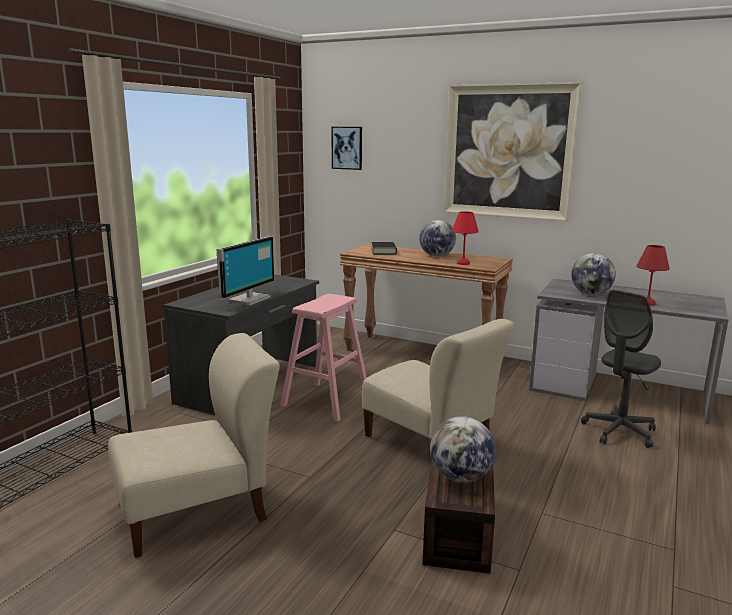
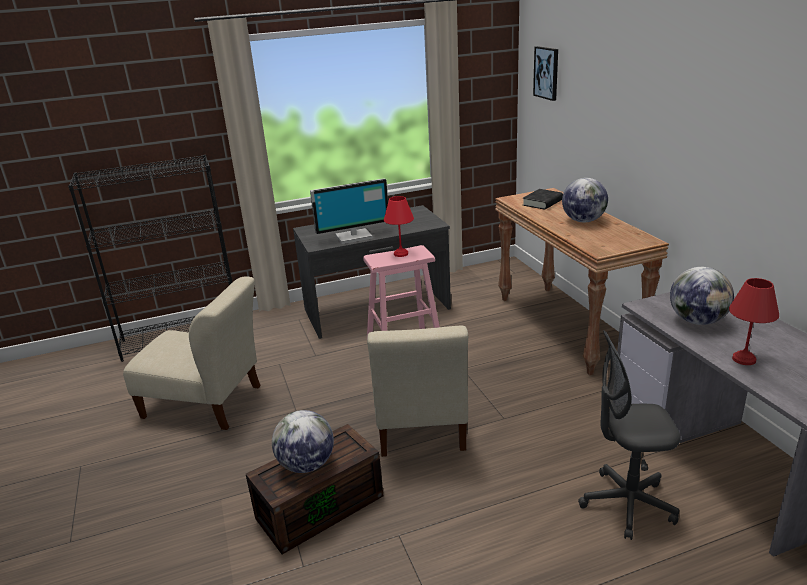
camera: 45 degrees right, 10 degrees up
(463, 263) = (587, 239): red table lamp -> red table lamp (401, 254)
(508, 152) = (679, 100): picture -> none

